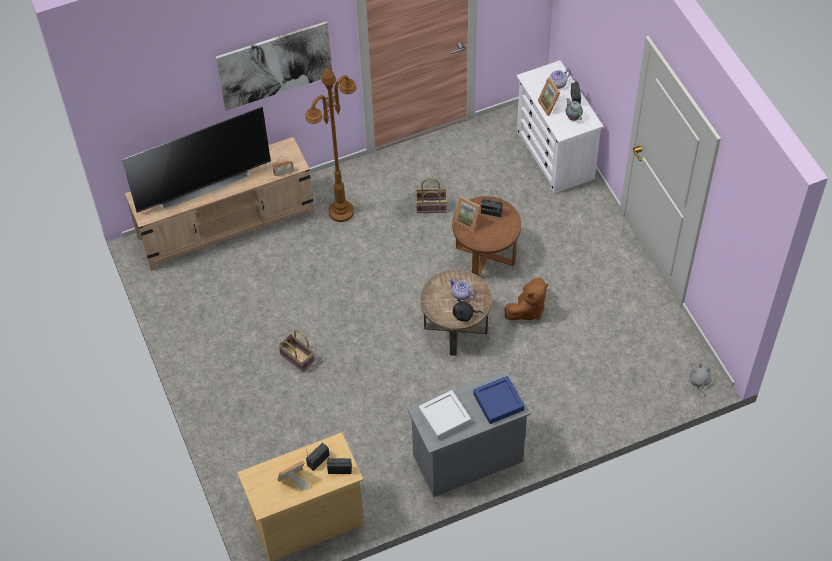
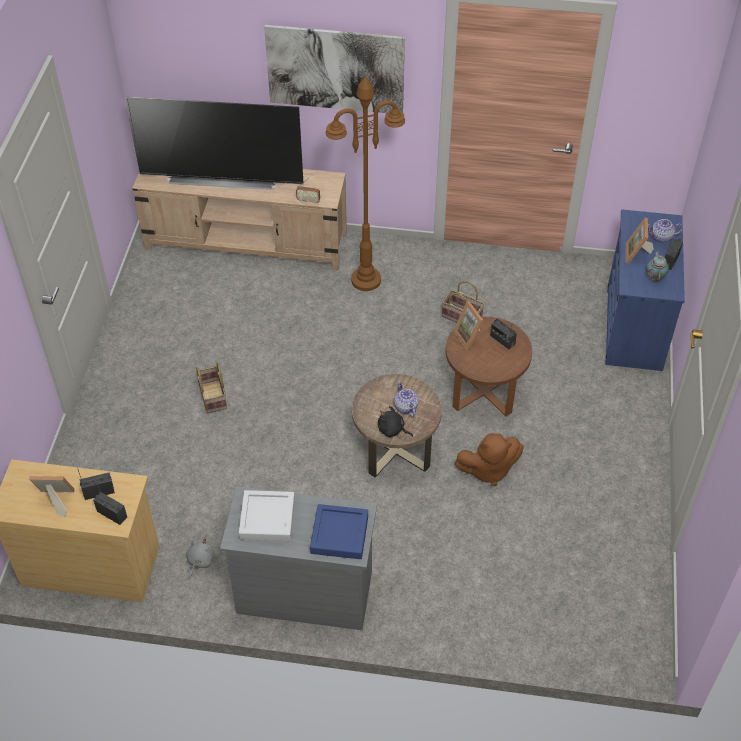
camera: 30 degrees right, 5 degrees down
(555, 155) = (634, 328): white dresser -> blue dresser
(699, 382) = (635, 654): grey plush toy -> grey plush toy (200, 561)

